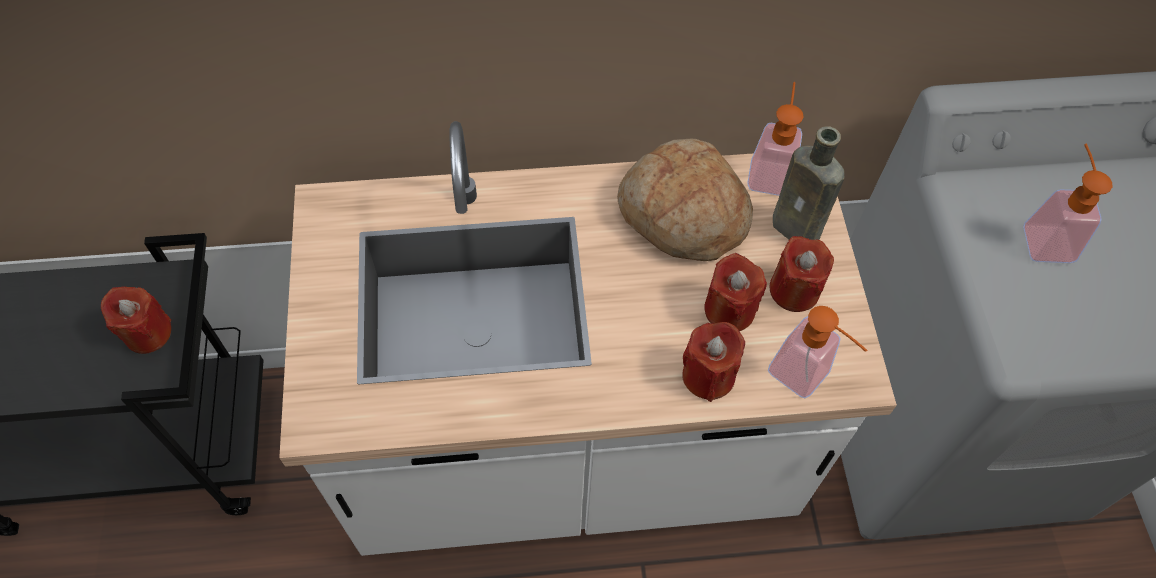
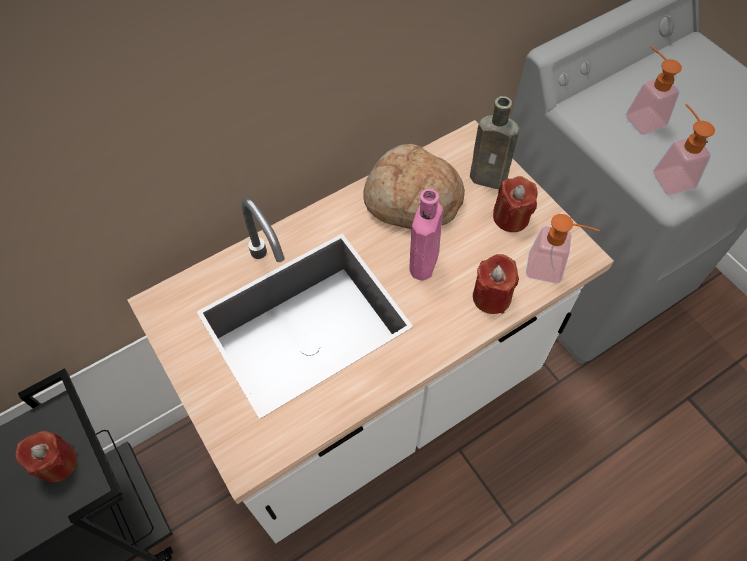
camera: 25 degrees left, 0 degrees up
(652, 294) = (424, 261): none -> pink bottle
(729, 310) = (479, 248): red candle -> none
(771, 170) = (451, 147): soap dispenser -> soap dispenser (669, 175)

